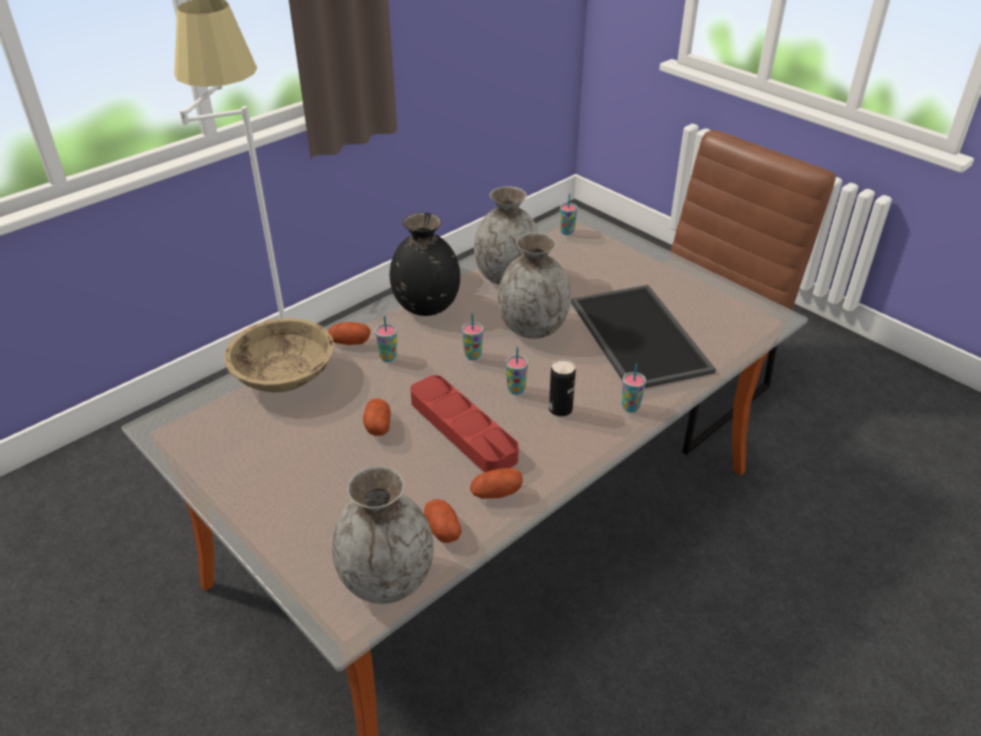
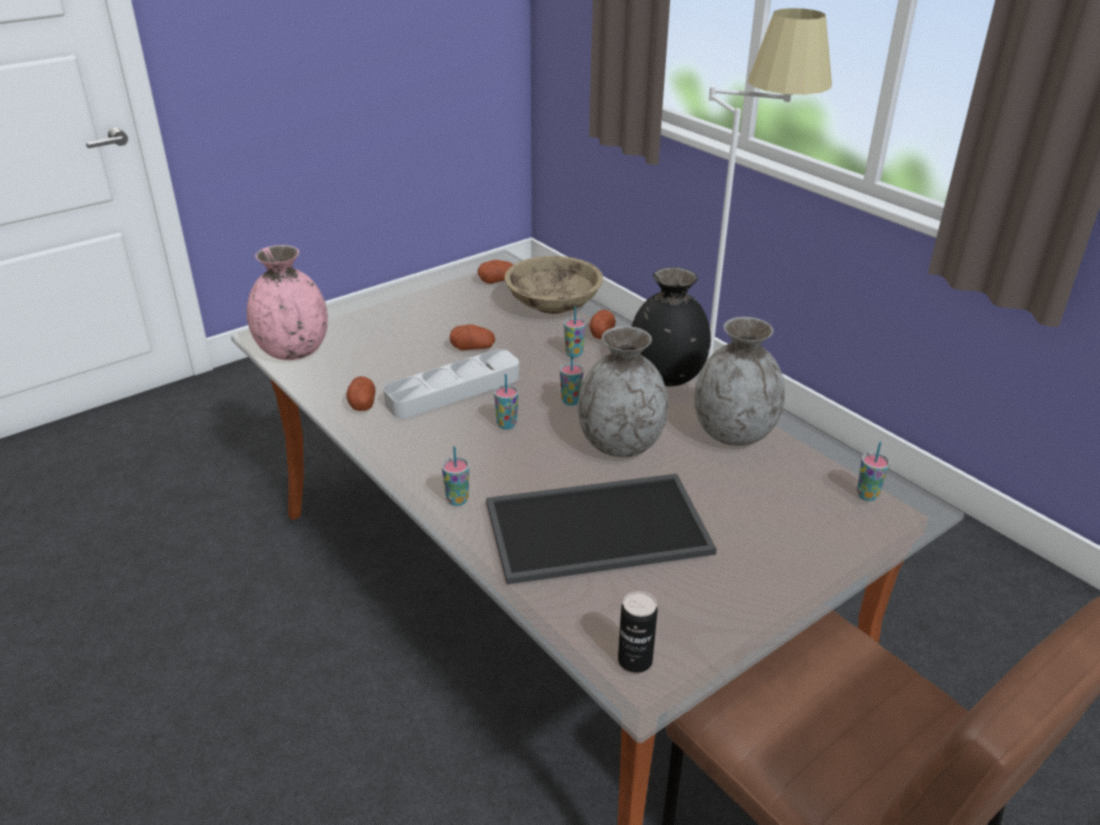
camera: 95 degrees right, 5 degrees down
(387, 580) = (293, 351): grey vase -> pink vase
(442, 529) = (332, 375): potato -> potato (497, 281)
(462, 429) = (453, 390): red tray -> grey tray
(560, 409) = (467, 450): can -> can (635, 660)

